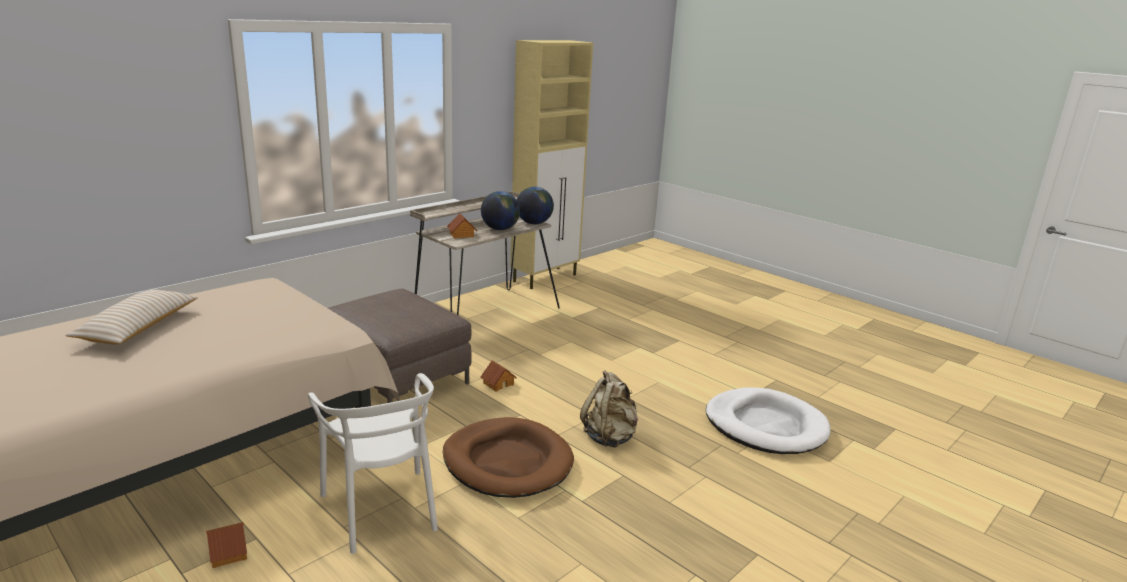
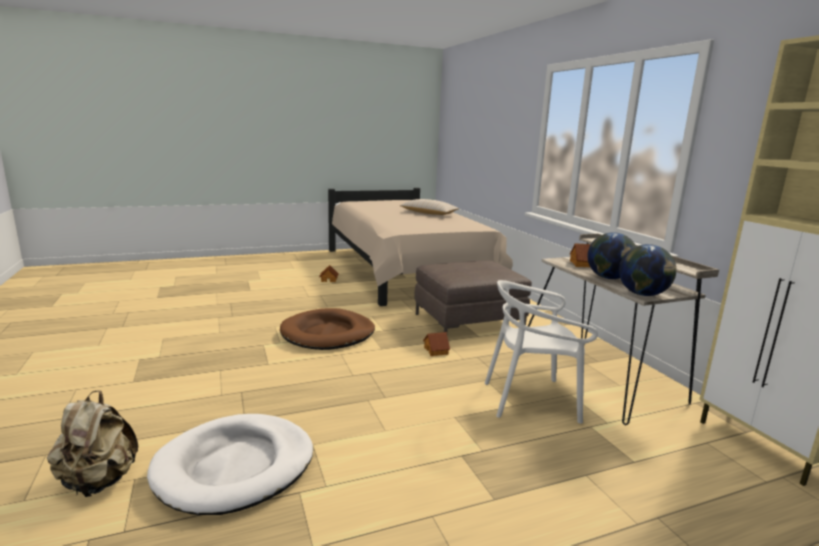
camera: 115 degrees right, 5 degrees down
(382, 509) = (323, 302): white chair -> white chair (531, 400)
(610, 437) = (316, 372): beige backpack -> beige backpack (99, 481)

